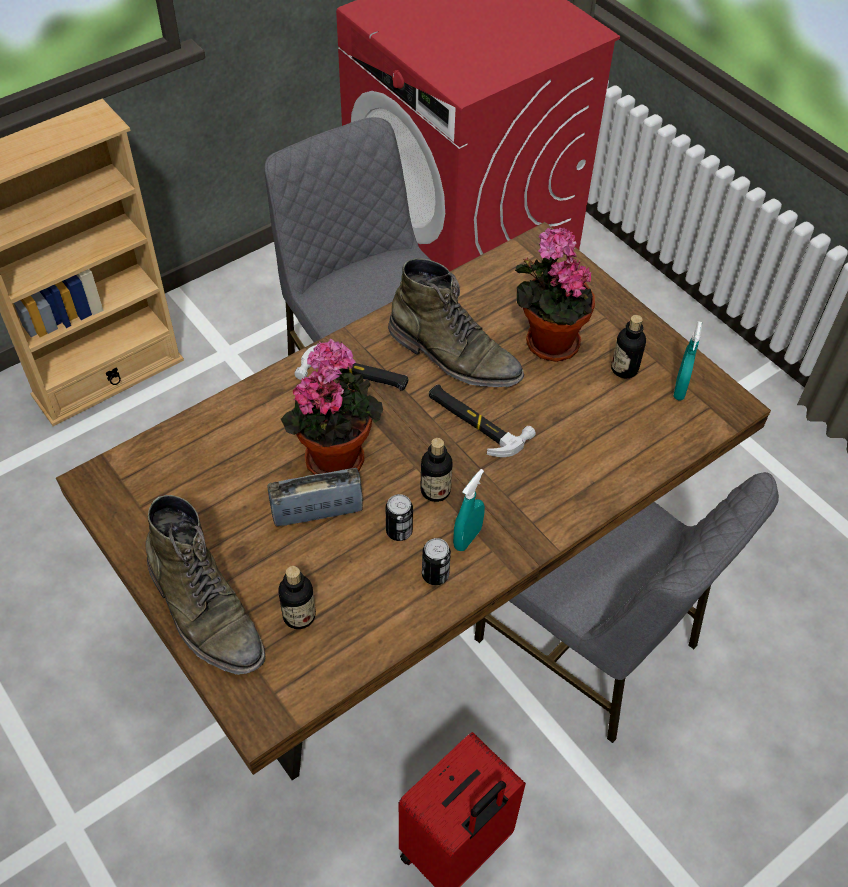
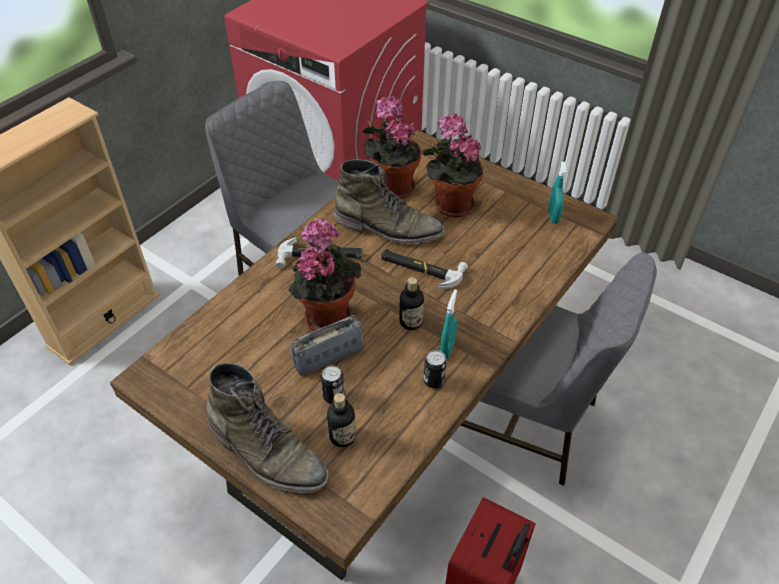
camera: 15 degrees left, 5 degrees down
(399, 531) = (395, 357): can -> can (333, 396)
(481, 298) = (392, 187): none -> potted plant
(624, 369) = (510, 211): bottle -> none

